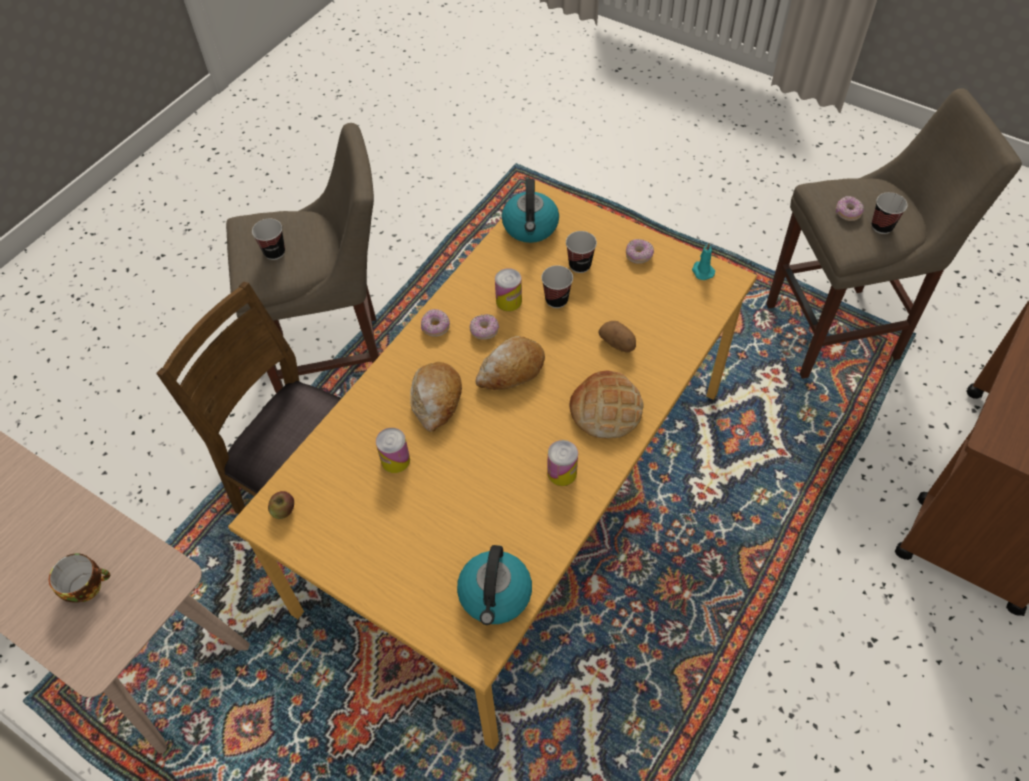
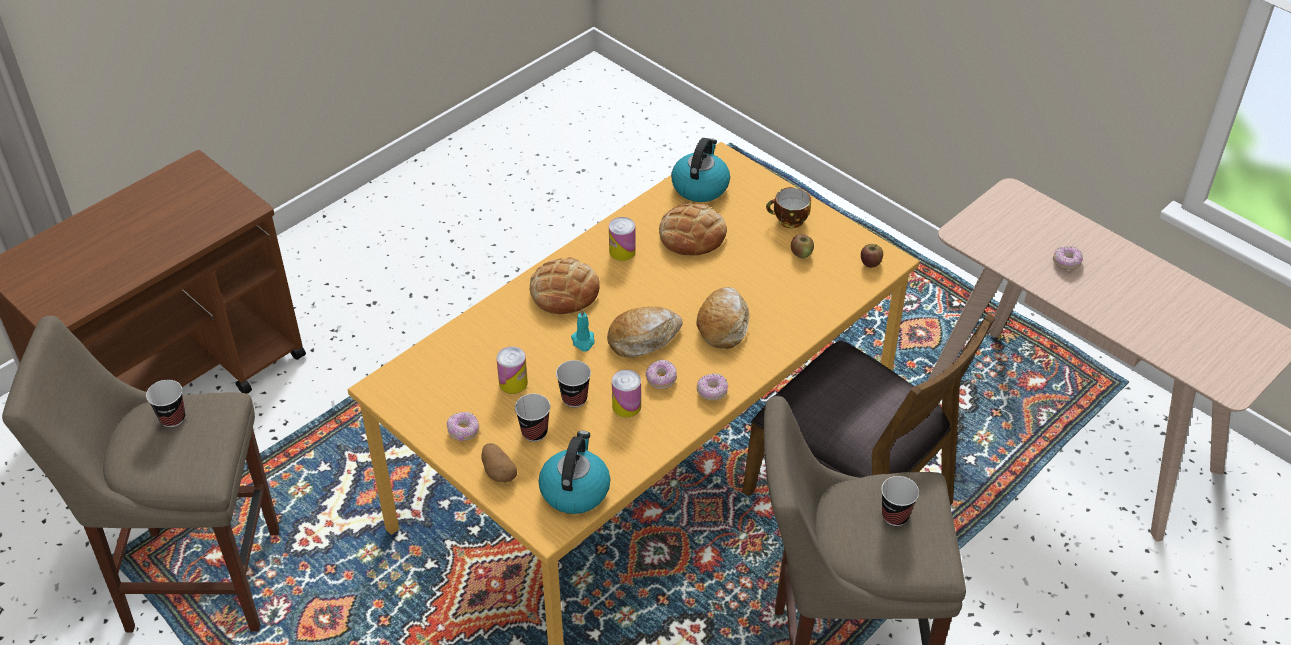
camera: 170 degrees left, 10 degrees down
(88, 586) = (1032, 238): cup -> cup (789, 221)
(362, 509) = (801, 253): none -> apple
(395, 460) = (768, 283): can -> can (513, 383)
(490, 512) = (692, 235): none -> bread
(618, 343) = (528, 345): potato -> potato (498, 471)
(702, 271) = (403, 402): turquoise candle -> turquoise candle (583, 341)
(847, 213) = (197, 441): donut -> donut (1066, 263)

